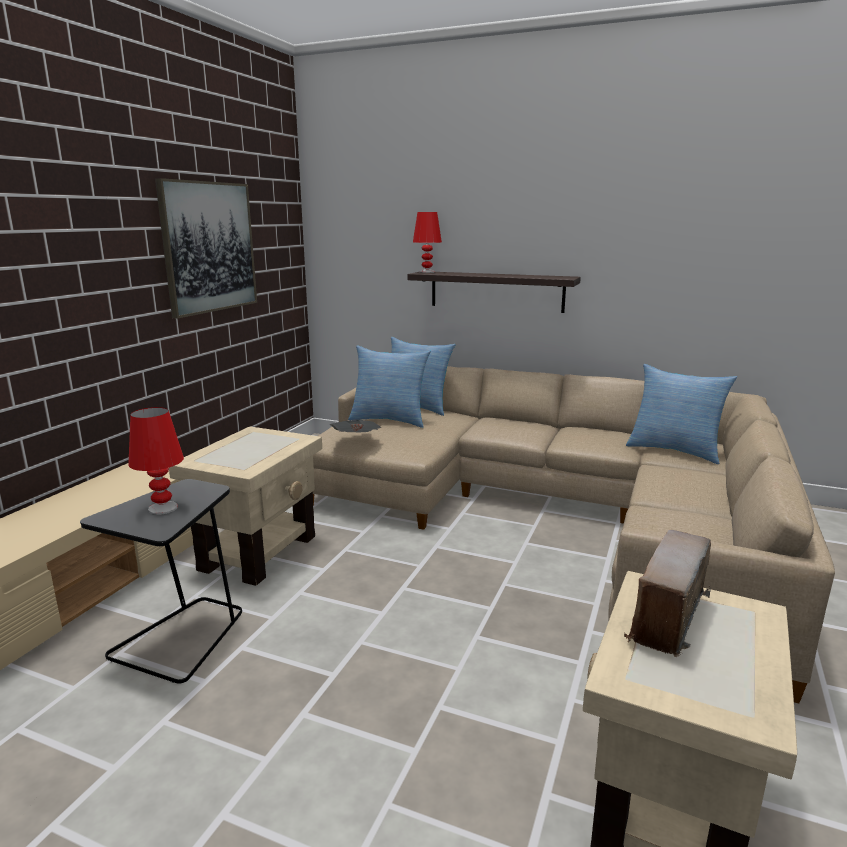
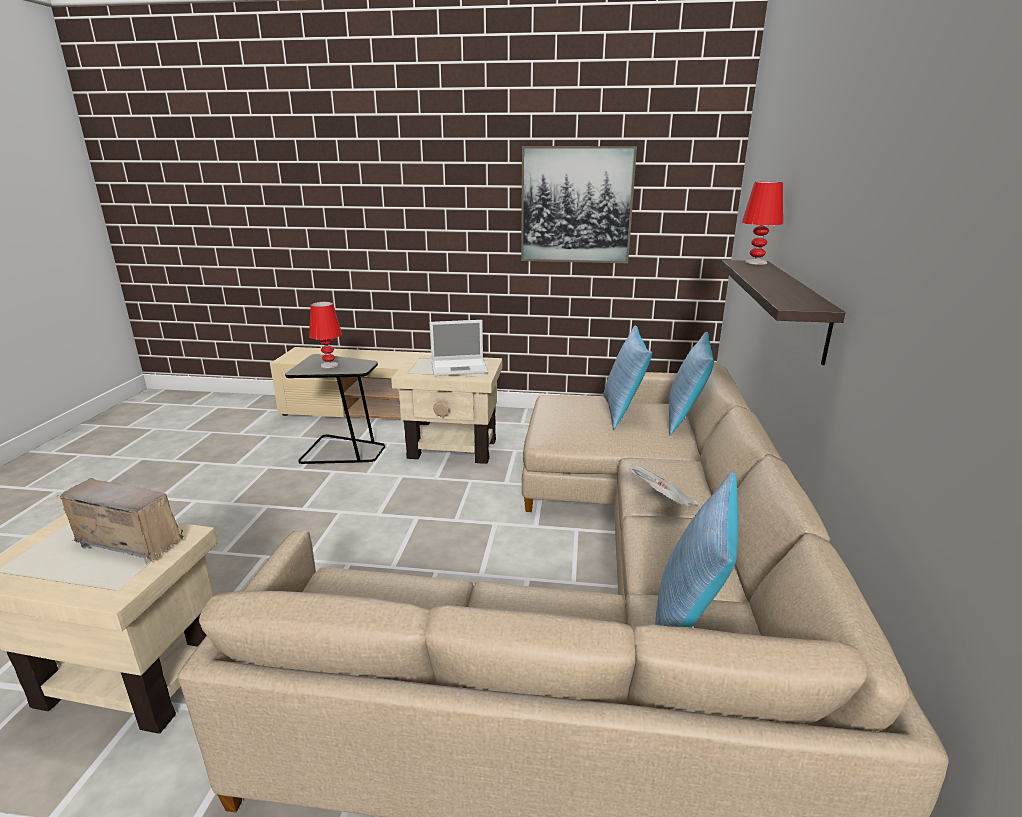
camera: 75 degrees right, 5 degrees up
(261, 443) = (460, 367): none -> laptop
(356, 440) = (554, 408): newspaper -> newspaper (662, 502)

